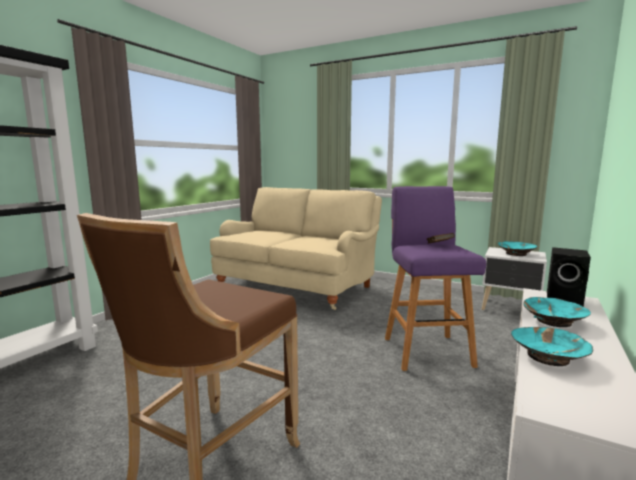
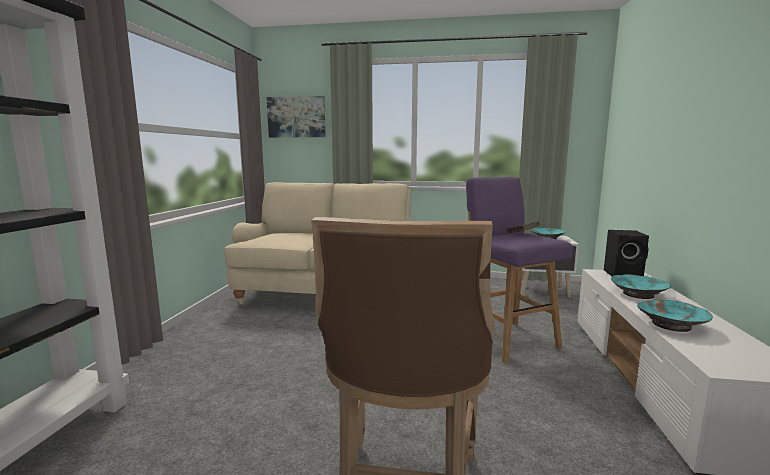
camera: 20 degrees left, 0 degrees up
(291, 130) = (296, 117): none -> picture

